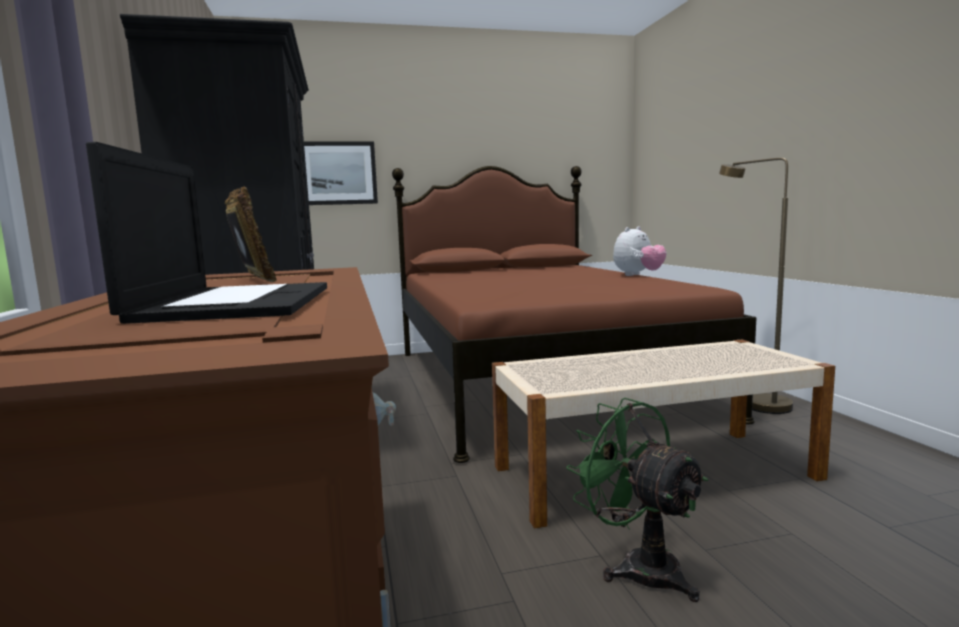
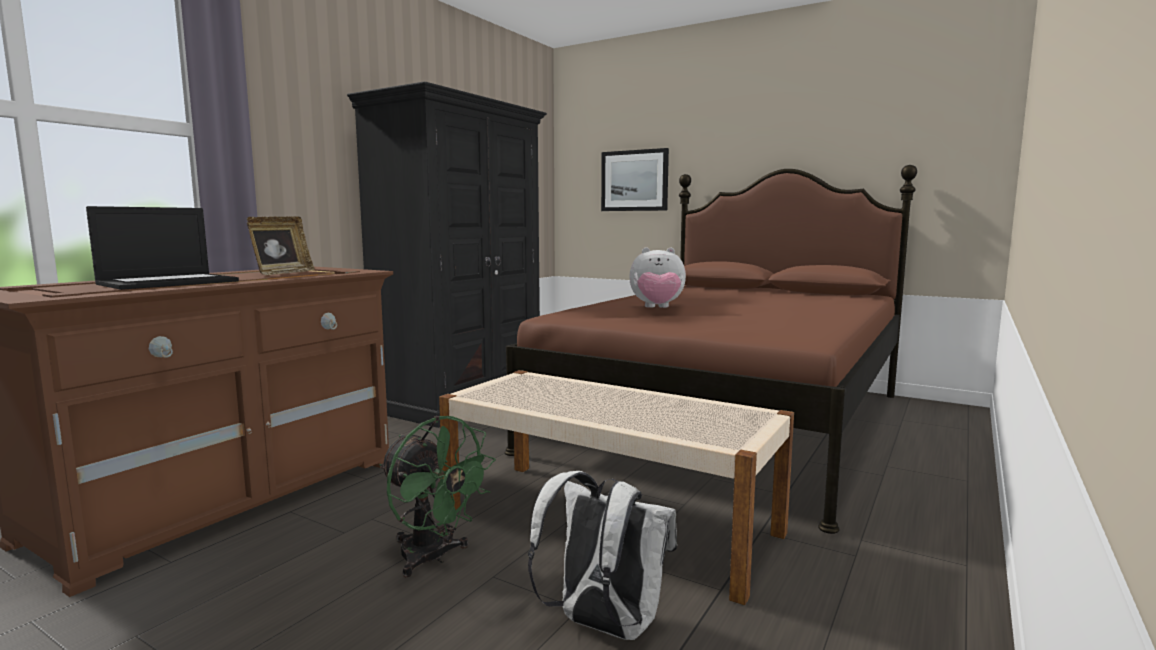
camera: 45 degrees right, 0 degrees up
(638, 275) = (847, 316): plush toy -> plush toy (657, 308)
(639, 566) = (433, 558): green fan -> green fan turned 120 degrees clockwise
(755, 403) = (910, 522): brown floor lamp -> none
(825, 533) = (603, 626): none -> white backpack

